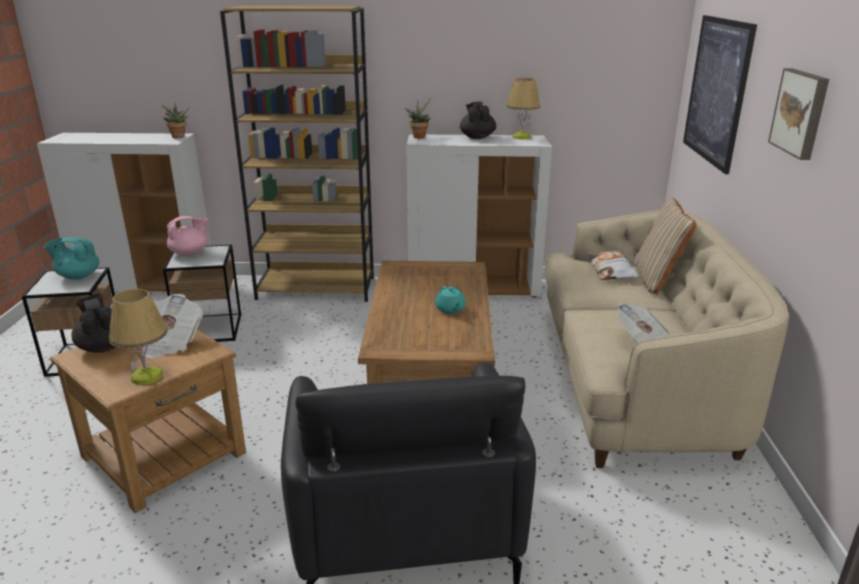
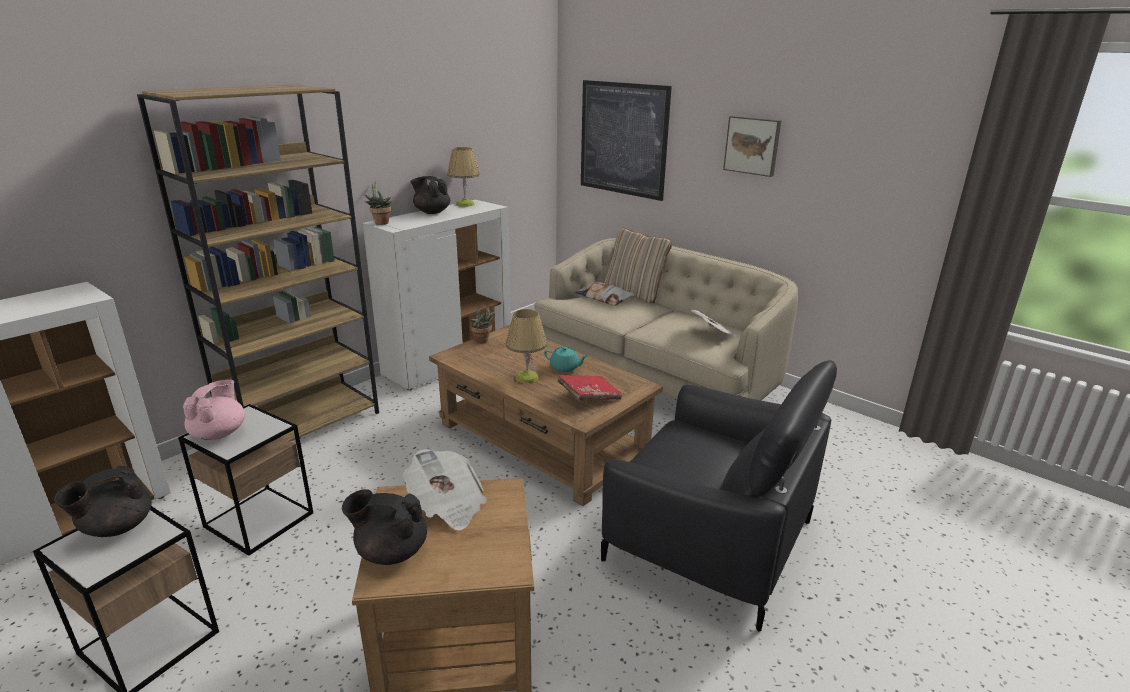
camera: 50 degrees left, 0 degrees up
(78, 276) = (116, 527): turquoise teapot -> black teapot
(147, 376) = (503, 541): table lamp -> table lamp (526, 377)
(178, 137) = (82, 291): potted plant -> potted plant (483, 341)
(418, 337) = (589, 396): none -> red book

